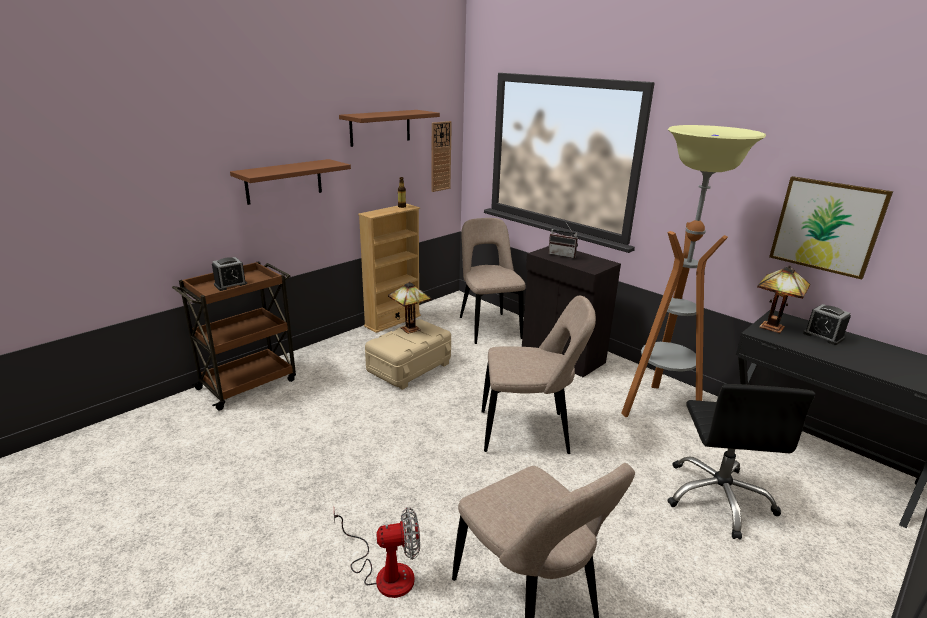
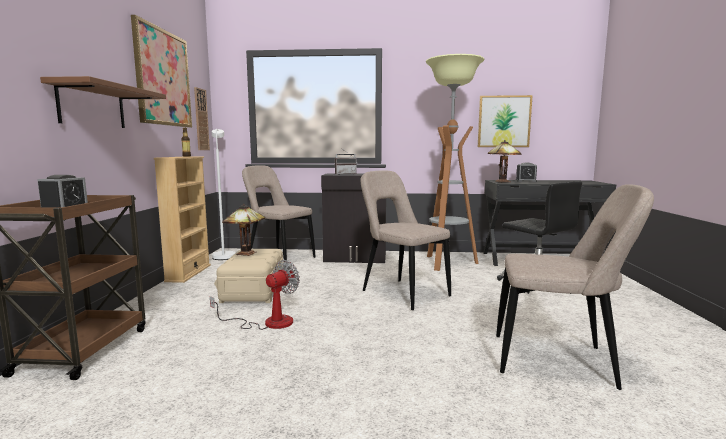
camera: 40 degrees left, 15 degrees down
(380, 127) = (163, 78): brown shelf -> picture
(385, 572) = (455, 396): fan -> fan (268, 322)
(447, 304) = (224, 255): none -> white floor lamp
(529, 432) = (402, 293): beige chair -> beige chair turned 90 degrees counterclockwise

